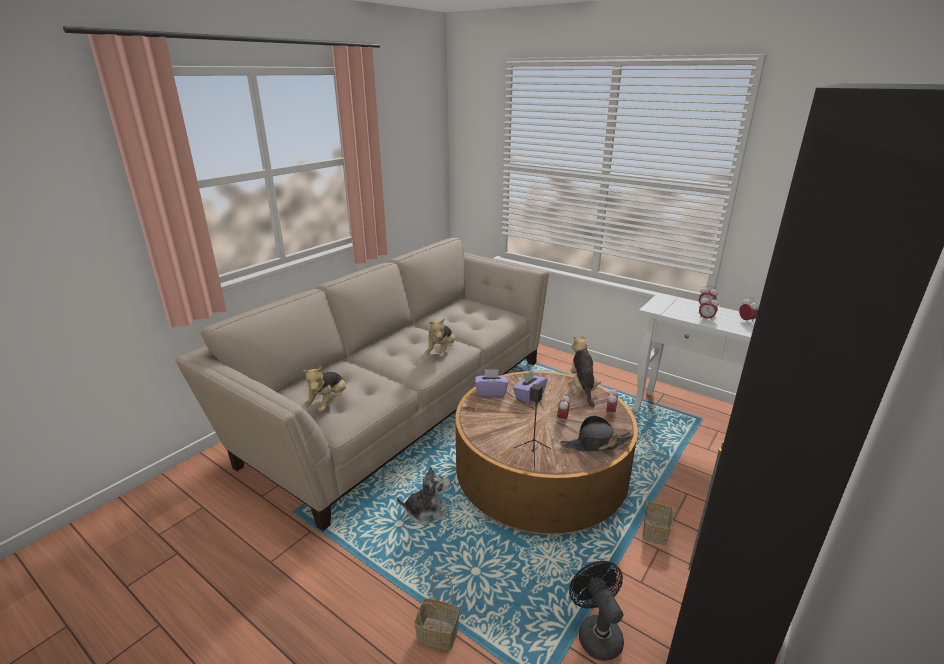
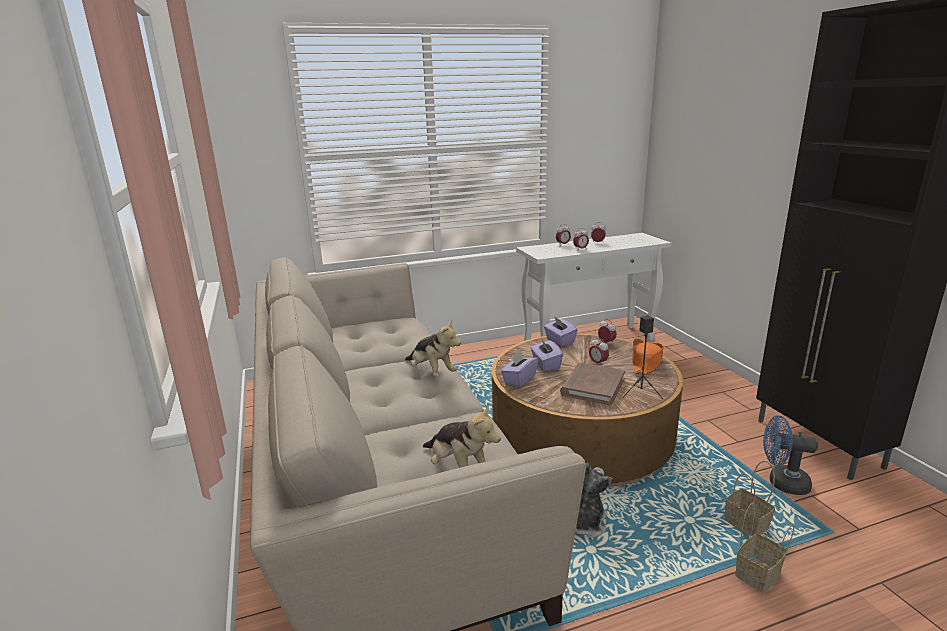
camera: 55 degrees left, 5 degrees down
(516, 428) = (592, 386): none -> brown book
(582, 388) = (559, 341): plush toy -> purple tissue box
(596, 444) = (646, 363): black hat -> orange hat
(596, 633) = (782, 483): black fan -> blue fan
(656, 533) = (691, 413): basket -> basket (748, 525)

